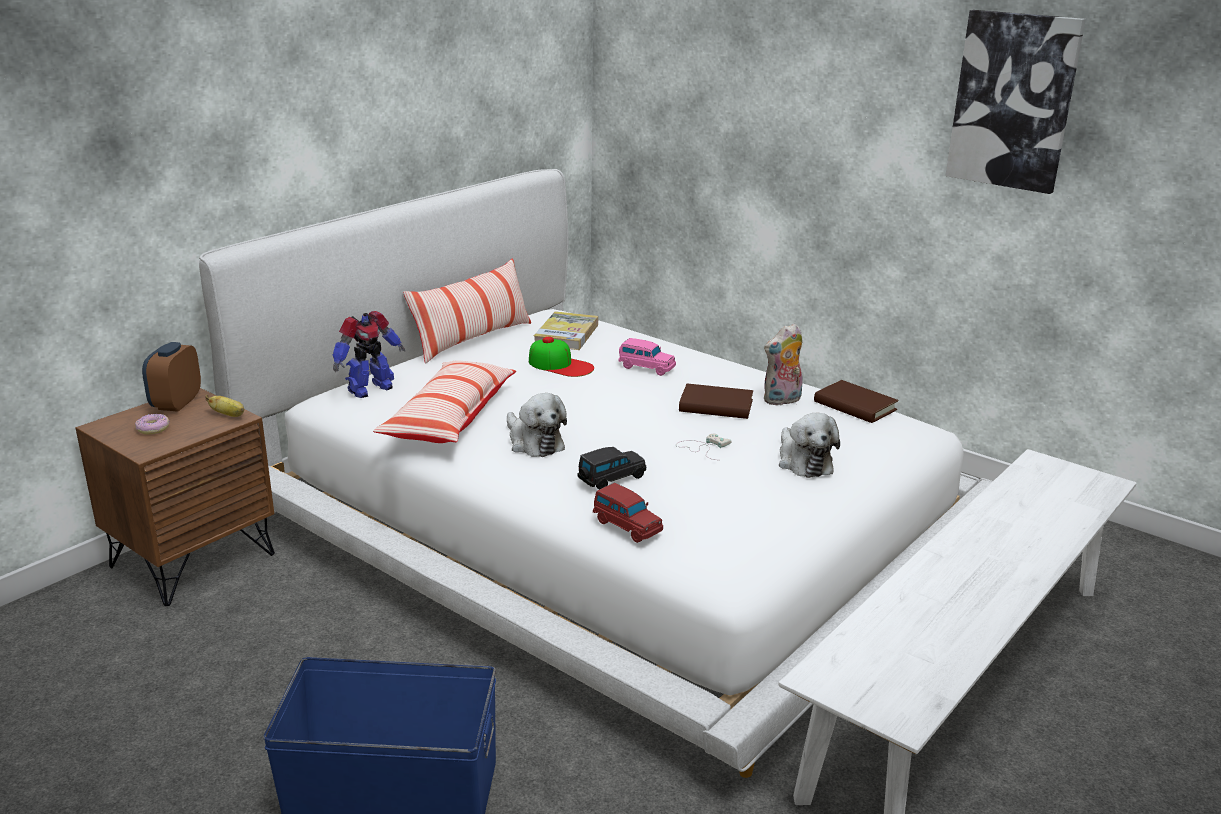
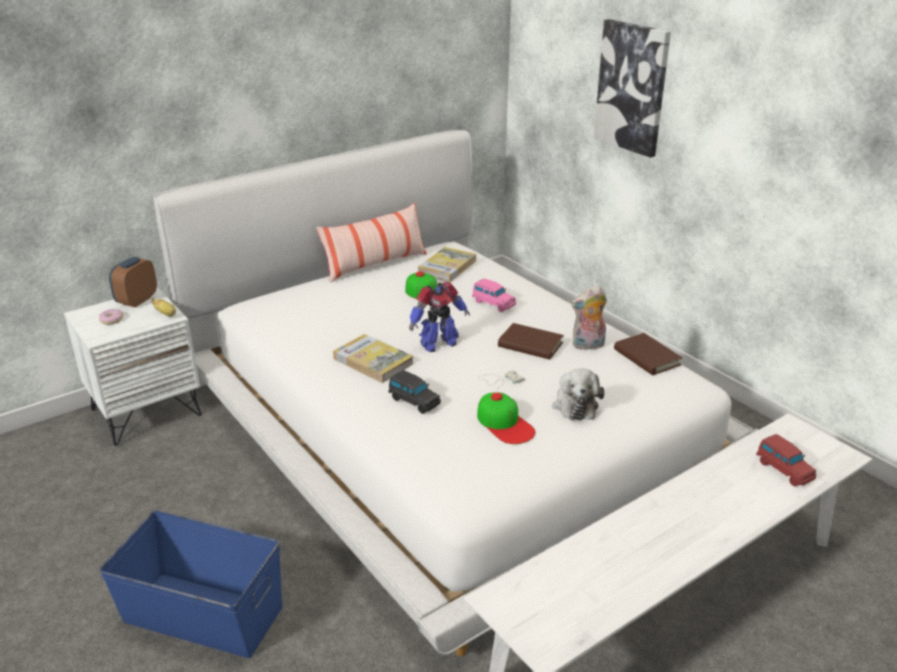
camera: 15 degrees right, 5 degrees up
(192, 560) = (146, 412): brown nightstand -> white nightstand
(369, 389) = (278, 301): toy robot -> toy robot (437, 344)
(450, 418) = (323, 332): pillow -> none
(534, 442) = (373, 361): plush toy -> book
(611, 479) = (413, 401): black toy car -> black toy car turned 60 degrees clockwise
(626, 526) = (404, 444): red toy car -> red toy car (783, 469)
(734, 490) = (505, 423): none -> cap
(1013, 101) = (821, 106): picture -> picture (632, 87)

